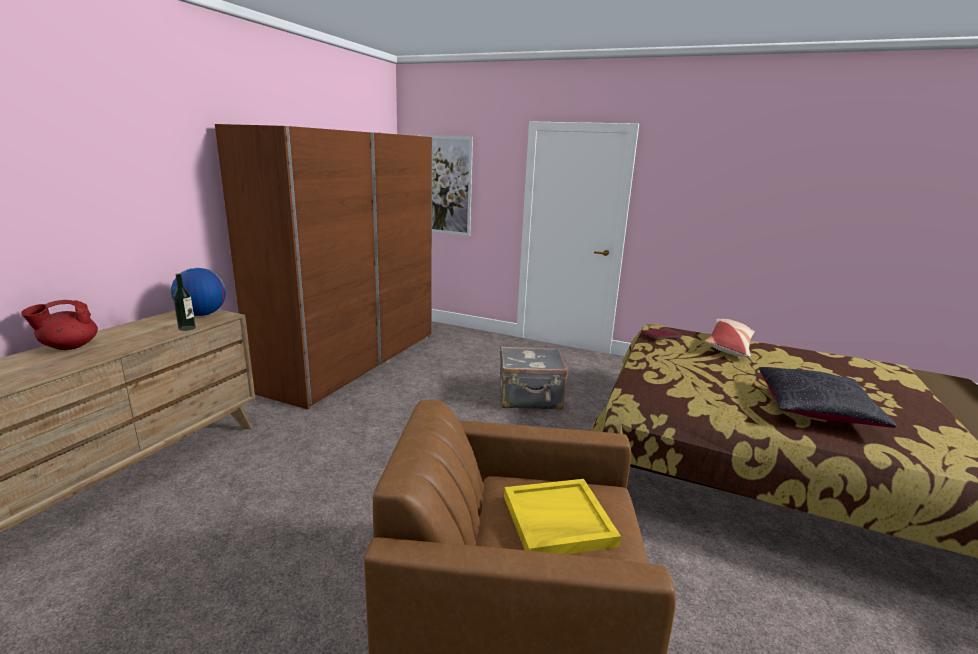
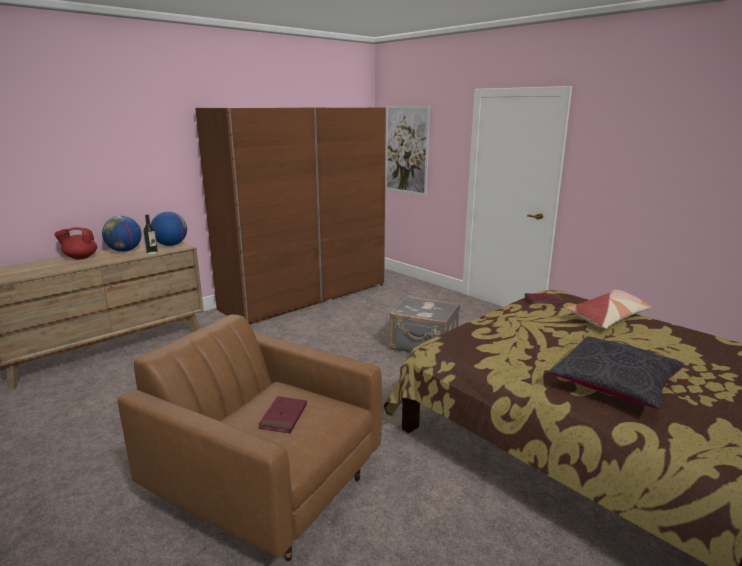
camera: 25 degrees right, 0 degrees up
(136, 329) = (124, 251): none -> globe
(557, 521) = (283, 417): yellow tray -> red book

